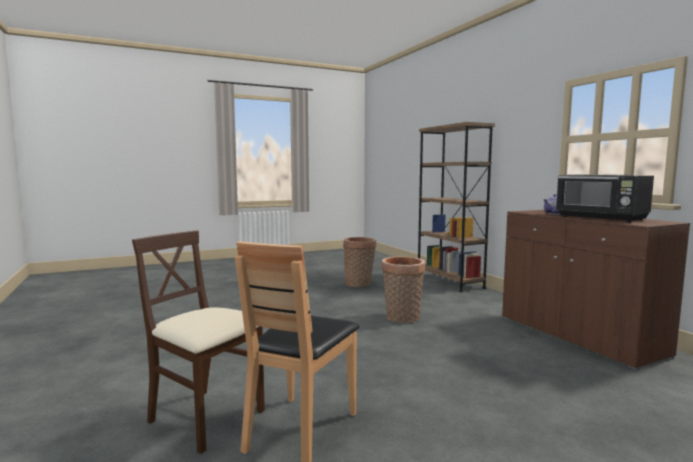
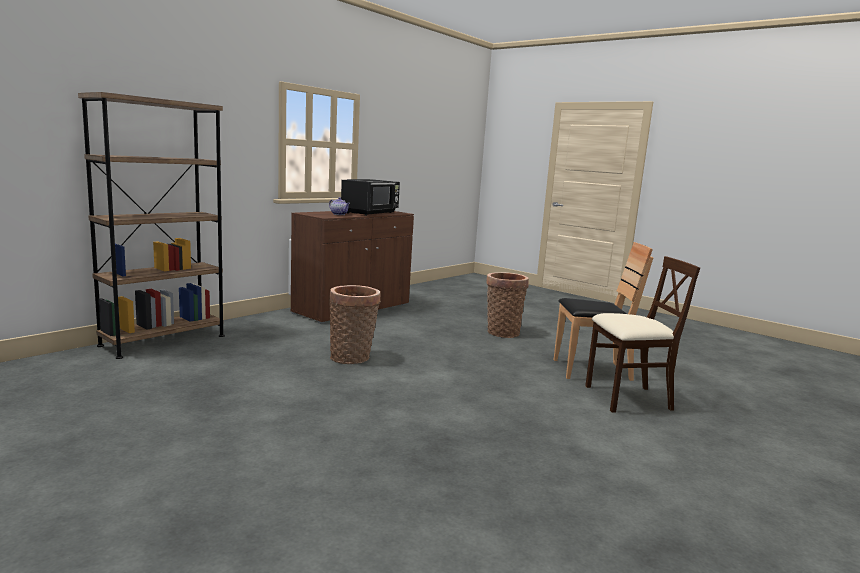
camera: 115 degrees left, 5 degrees up
(206, 418) = (627, 398): beige chair -> beige chair turned 105 degrees counterclockwise
(359, 284) = (180, 392): basket -> basket (502, 332)

